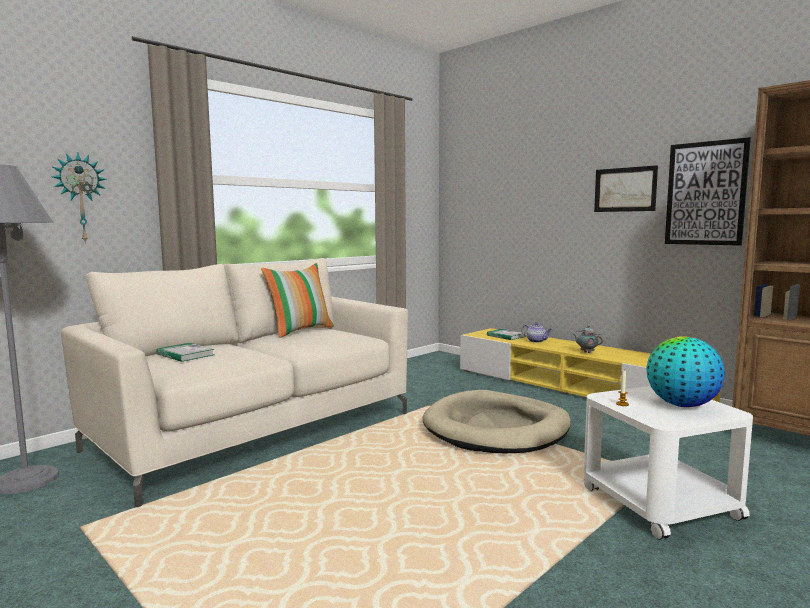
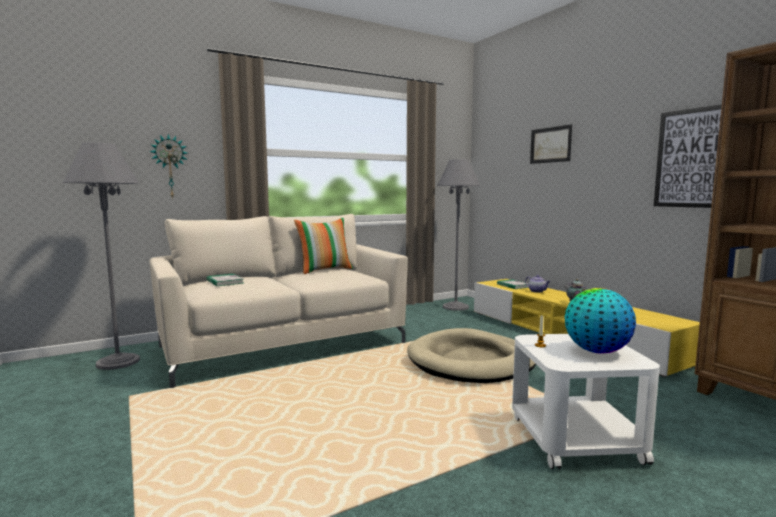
camera: 15 degrees right, 0 degrees up
(434, 365) = (455, 307): none -> grey floor lamp
(625, 189) = (620, 156): picture -> picture (550, 145)

